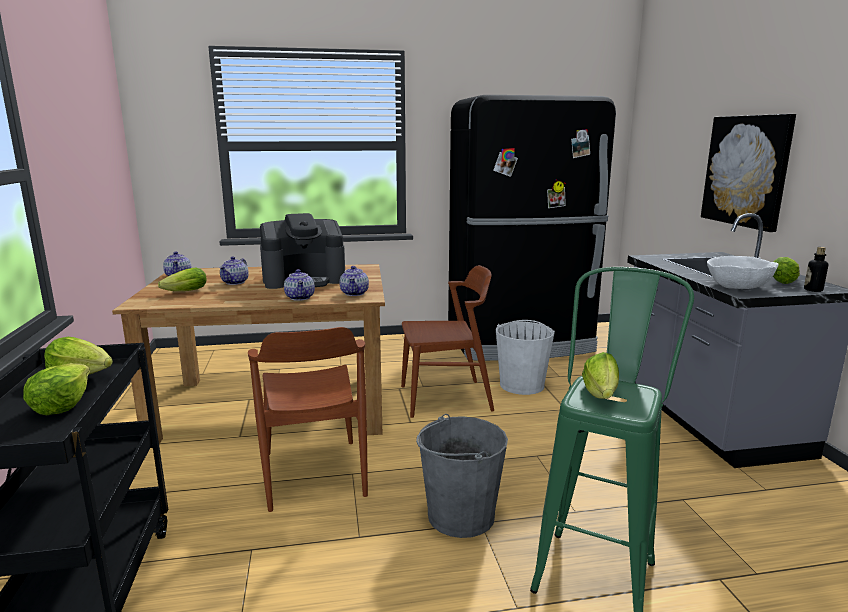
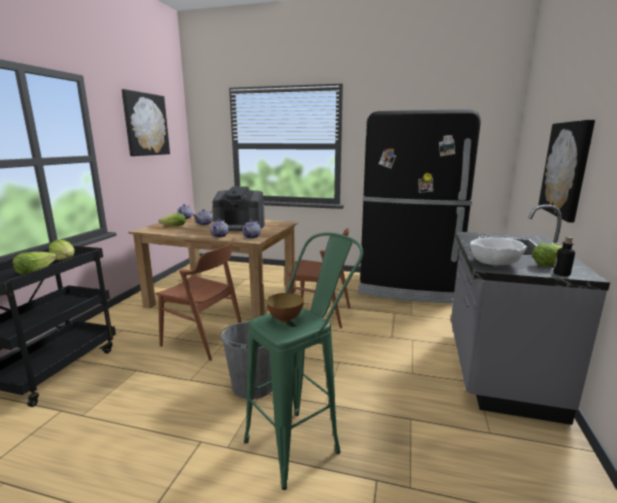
camera: 25 degrees right, 0 degrees up
(79, 107) = (146, 124): none -> picture
(314, 474) = (203, 340): brown chair -> brown chair turned 75 degrees counterclockwise
(522, 385) = (378, 315): white bucket -> none
(601, 395) = (285, 319): lettuce -> bowl

